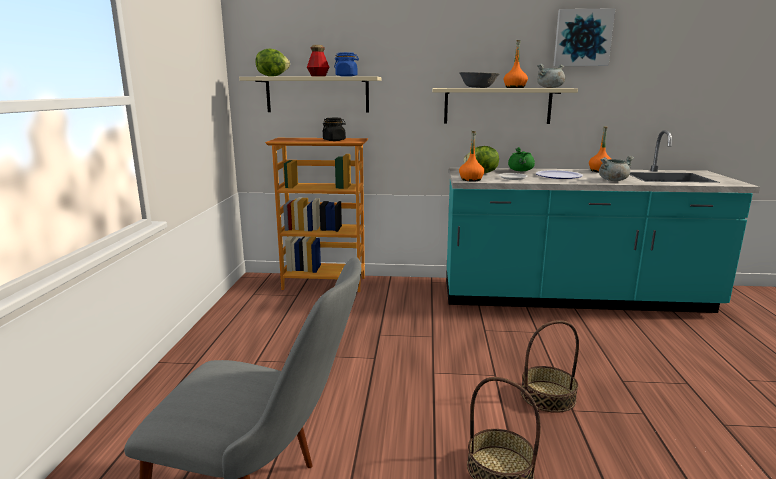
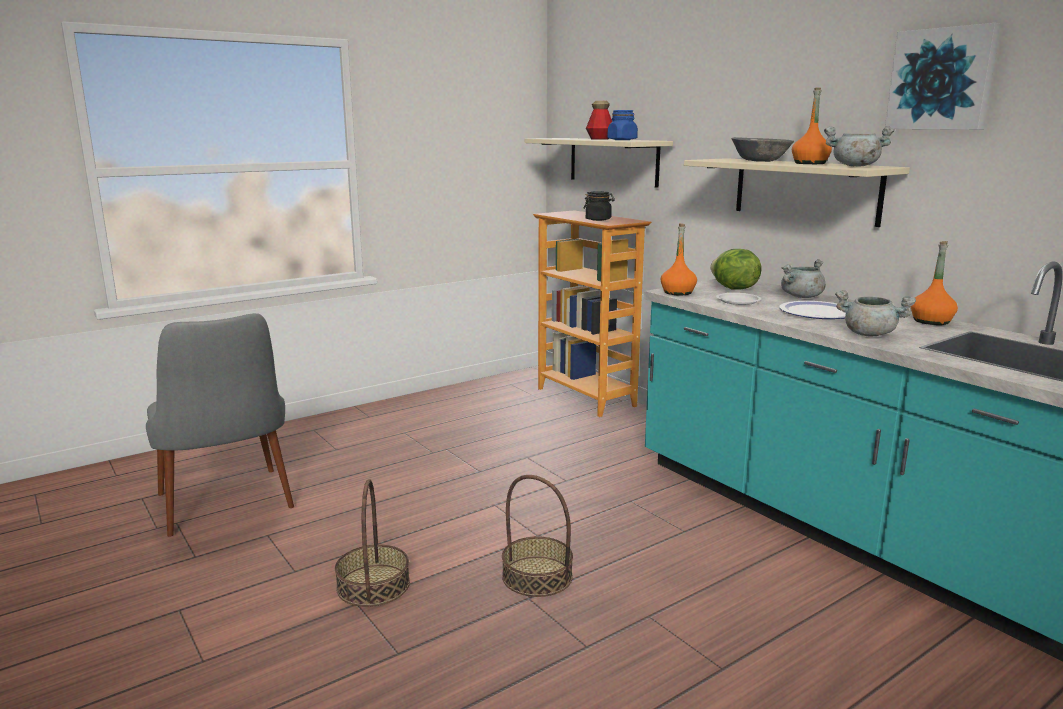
camera: 50 degrees right, 0 degrees up
(272, 76) = (566, 138): lettuce -> none
(520, 171) = (801, 297): green cooking pot -> grey cooking pot

